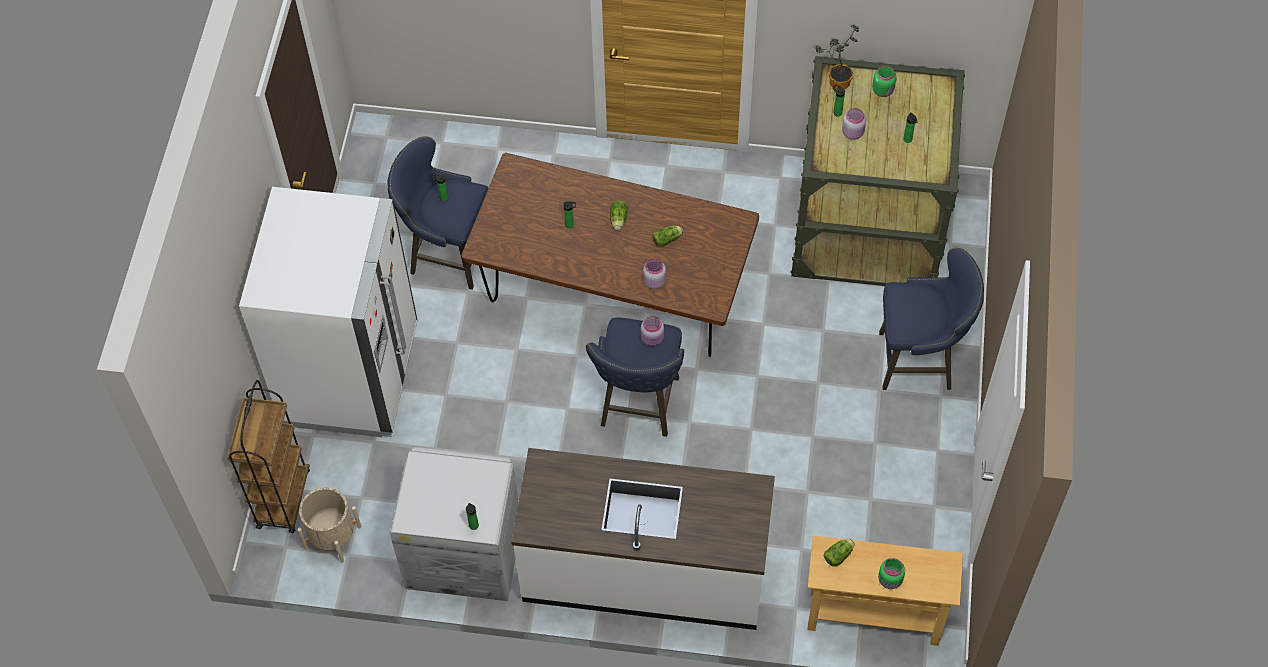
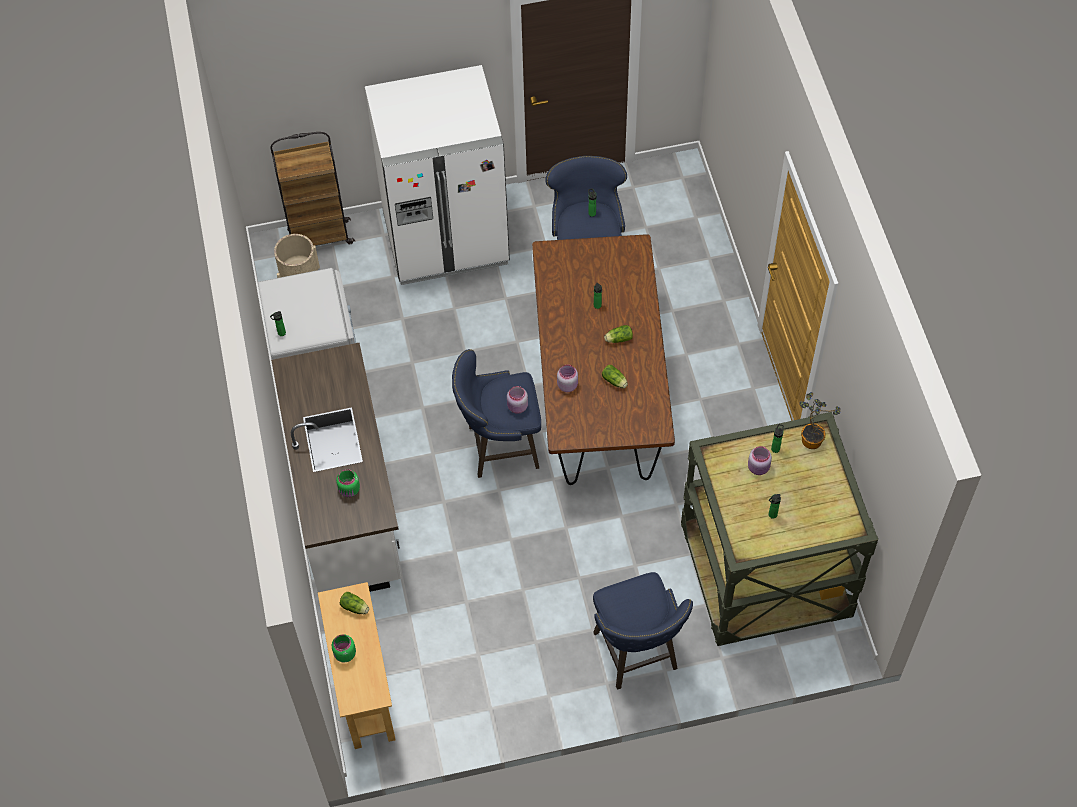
camera: 70 degrees right, 0 degrees up
(883, 90) = (820, 479): green jar -> green jar (349, 490)

